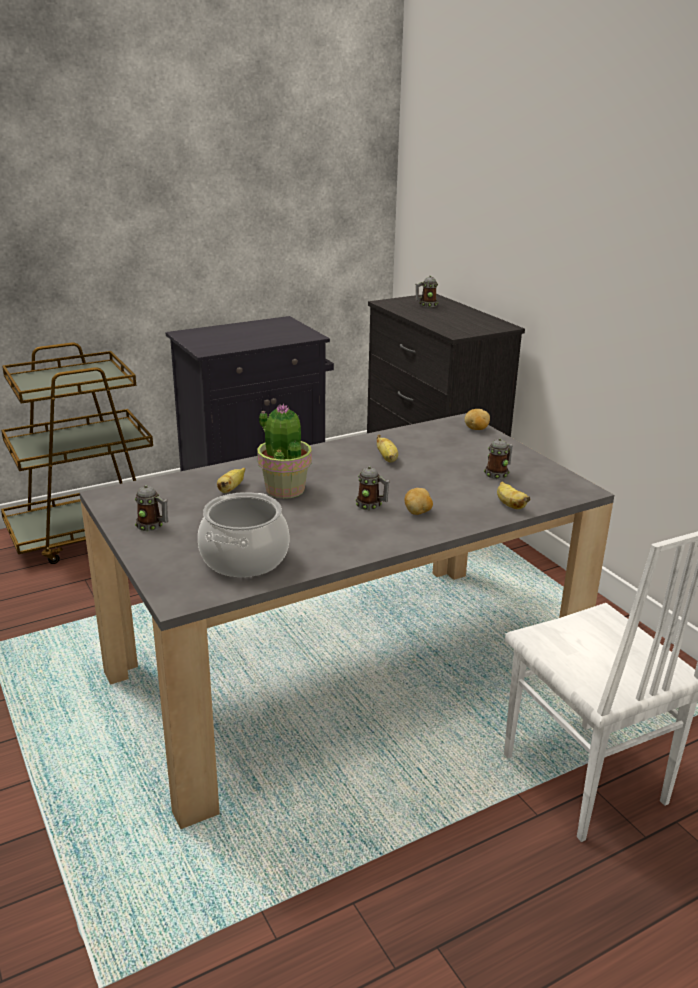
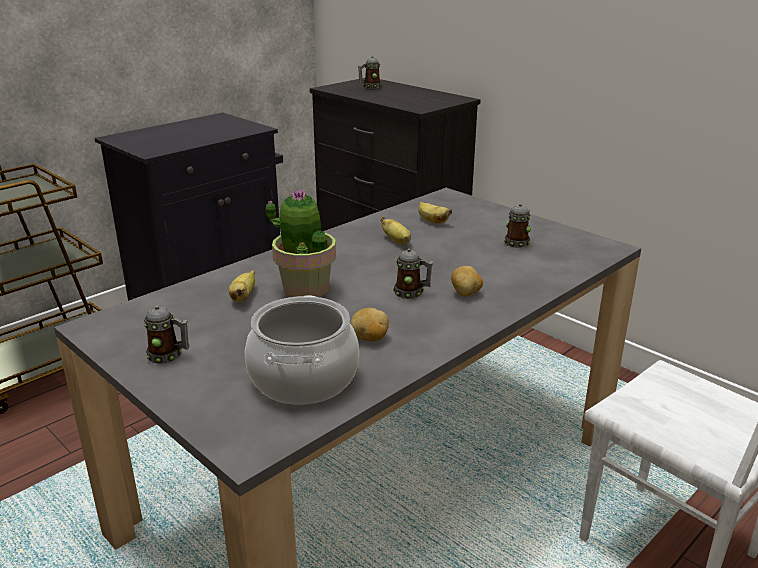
camera: 15 degrees left, 0 degrees up
(476, 429) = (465, 201): potato -> potato (369, 338)
(509, 505) = (552, 272): banana -> banana (432, 221)

